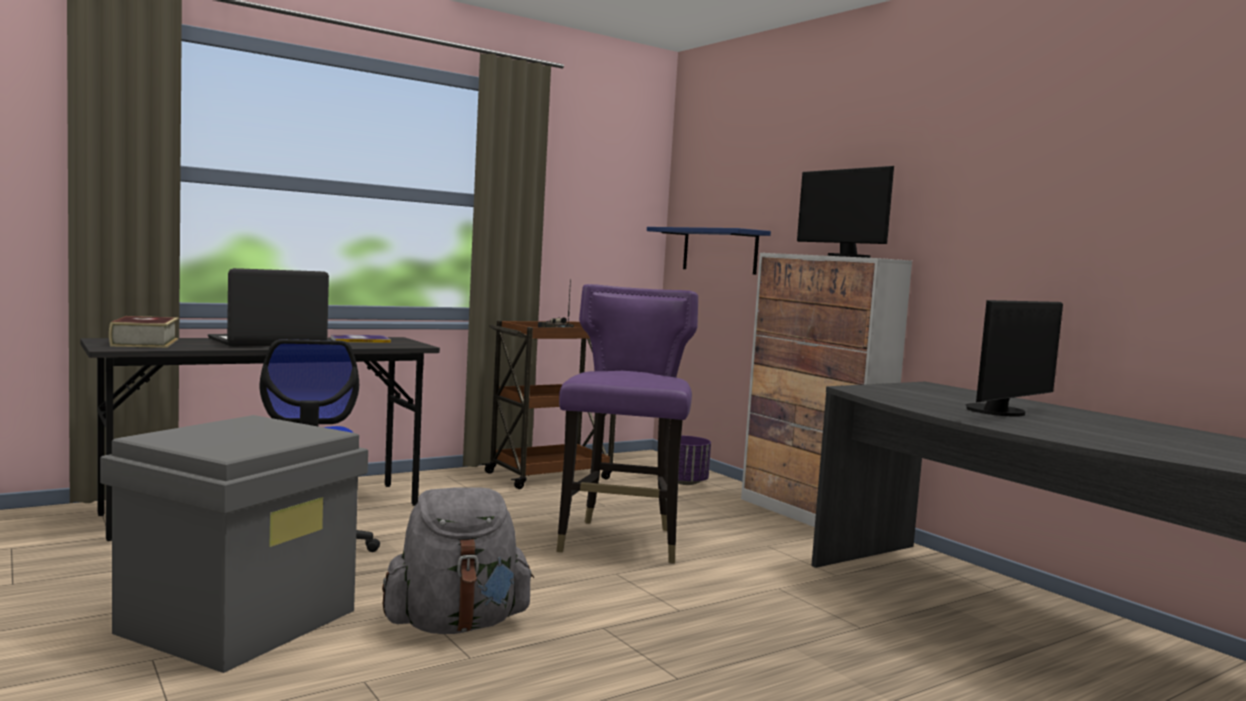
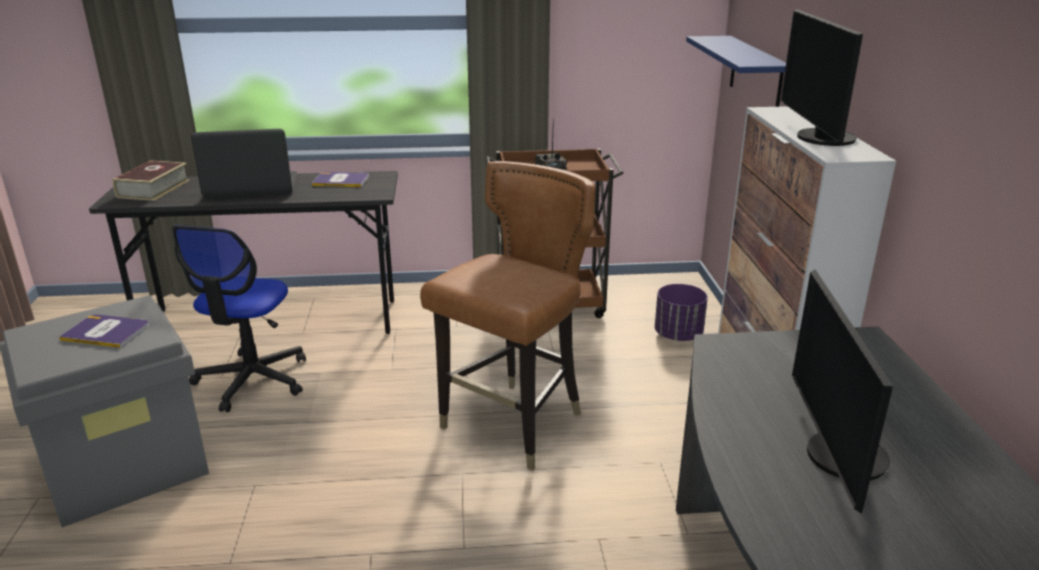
camera: 30 degrees right, 20 degrees up
(257, 432) = (106, 332): none -> book
(456, 625) = (261, 514): grey backpack -> none
(621, 542) = (514, 425): purple chair -> brown chair
(1001, 412) = (837, 456): monitor -> monitor turned 105 degrees clockwise

